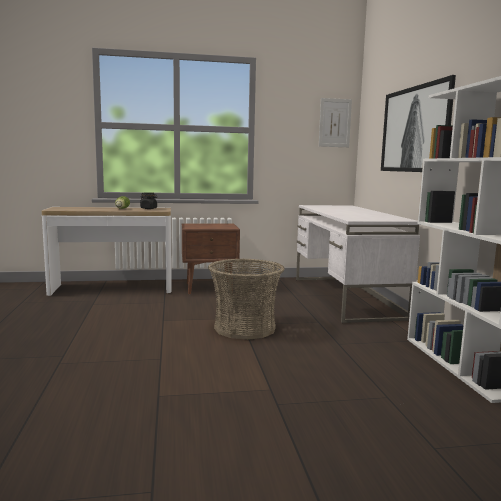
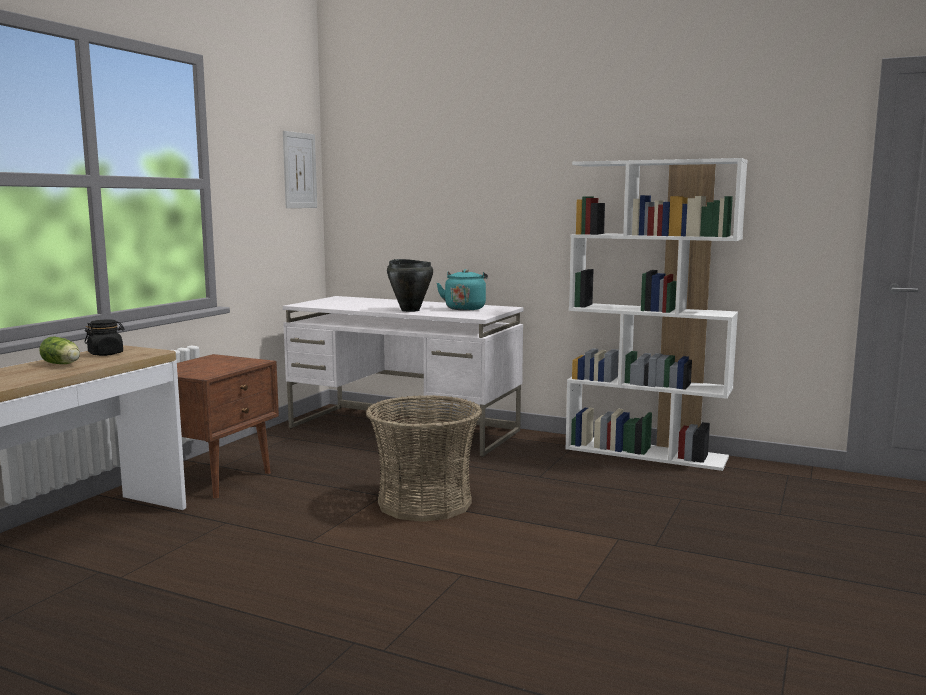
camera: 55 degrees left, 0 degrees up
(340, 213) = (410, 310): none -> black cooking pot
(376, 216) = (465, 308): none -> turquoise kettle
(415, 129) = (483, 192): picture -> none

